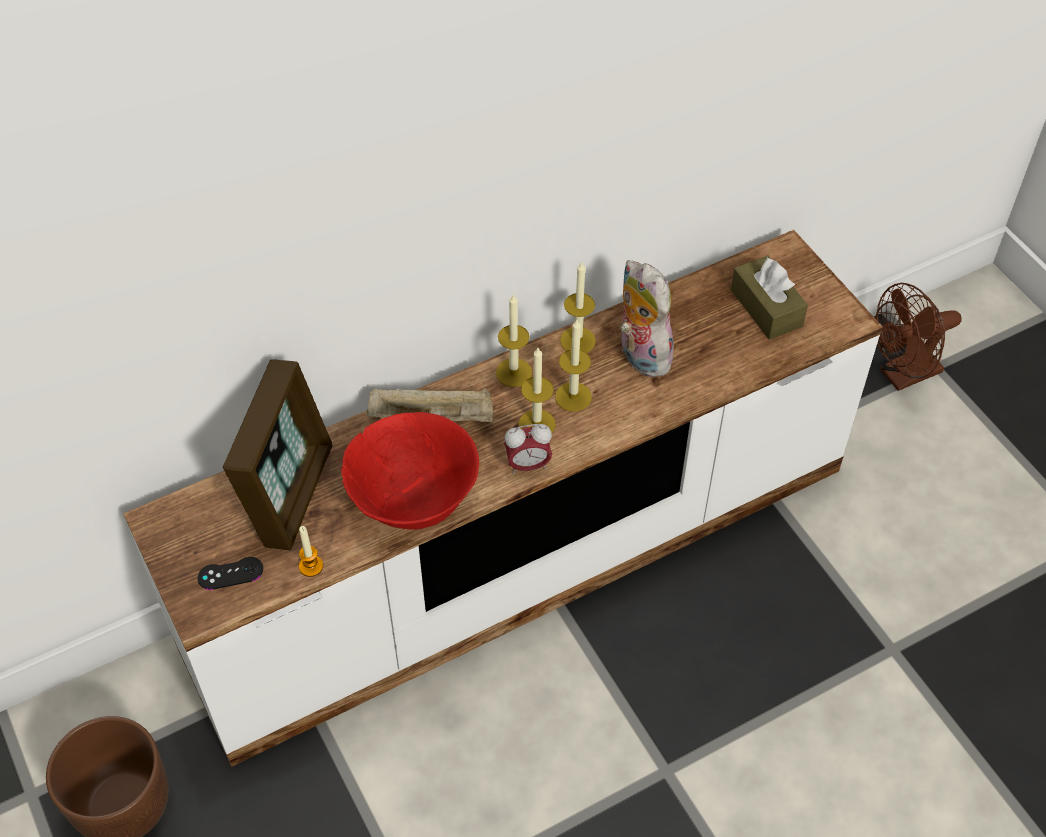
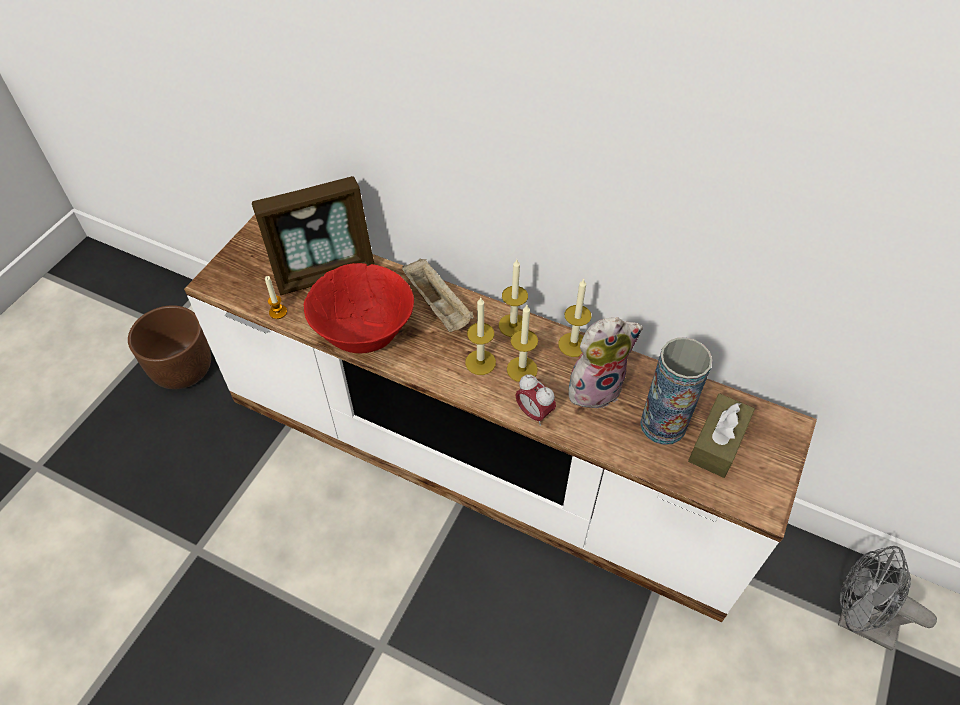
camera: 55 degrees right, 0 degrees up
(230, 573) = (247, 279): black game controller -> none
(528, 465) = (442, 377): alarm clock -> alarm clock (534, 413)
(640, 354) = (595, 387): plush toy -> plush toy turned 45 degrees clockwise
(719, 332) = (663, 425): none -> vase
(903, 375) = (857, 620): brown fan -> grey fan

